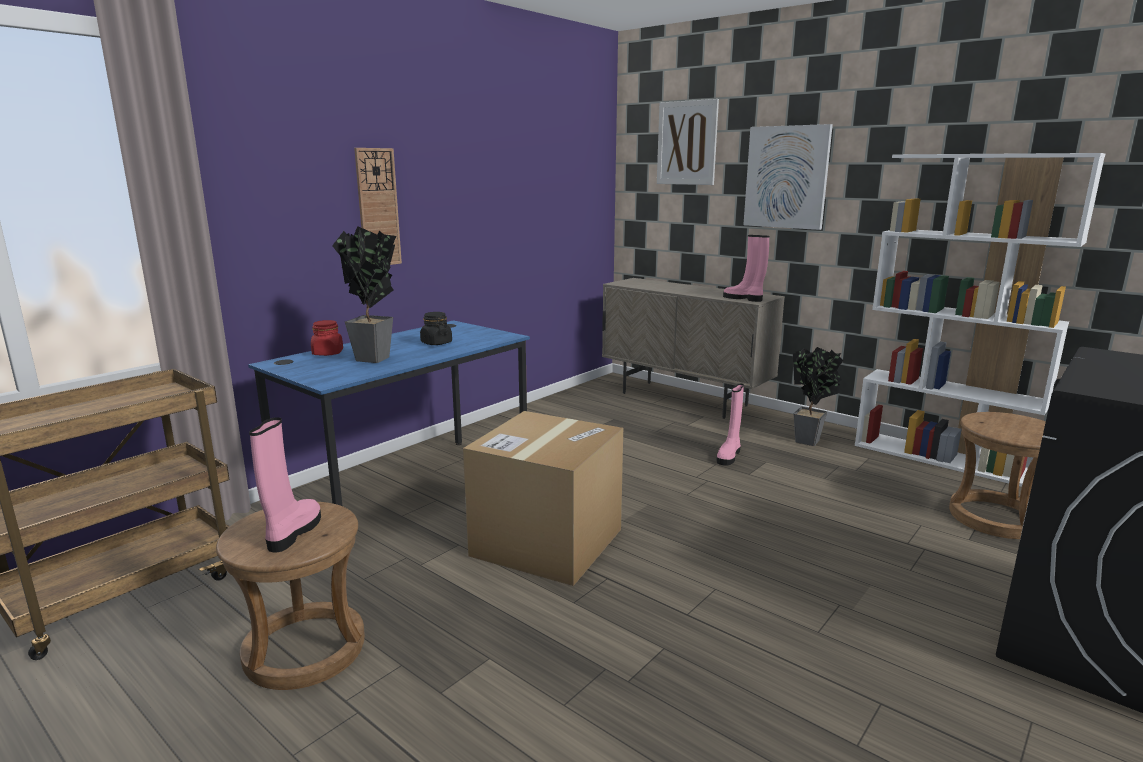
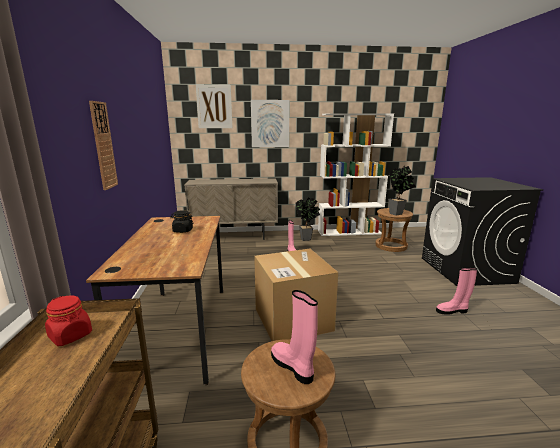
camera: 45 degrees left, 0 degrees up
(328, 353) = (130, 255): red jar -> red jar (71, 335)
(375, 360) = (176, 249): potted plant -> potted plant (398, 214)
(410, 489) = (180, 330): blue desk -> brown desk
(744, 299) = (265, 181): pink boot -> pink boot (452, 311)

